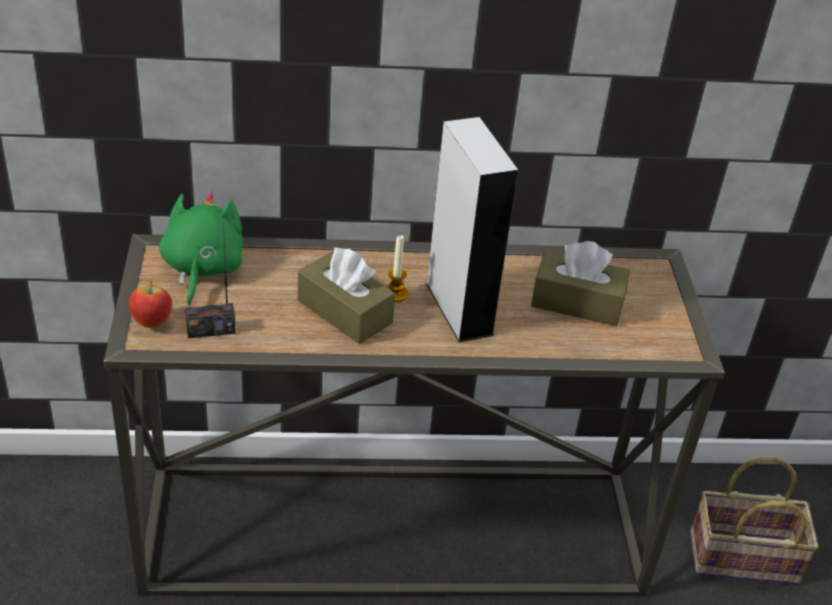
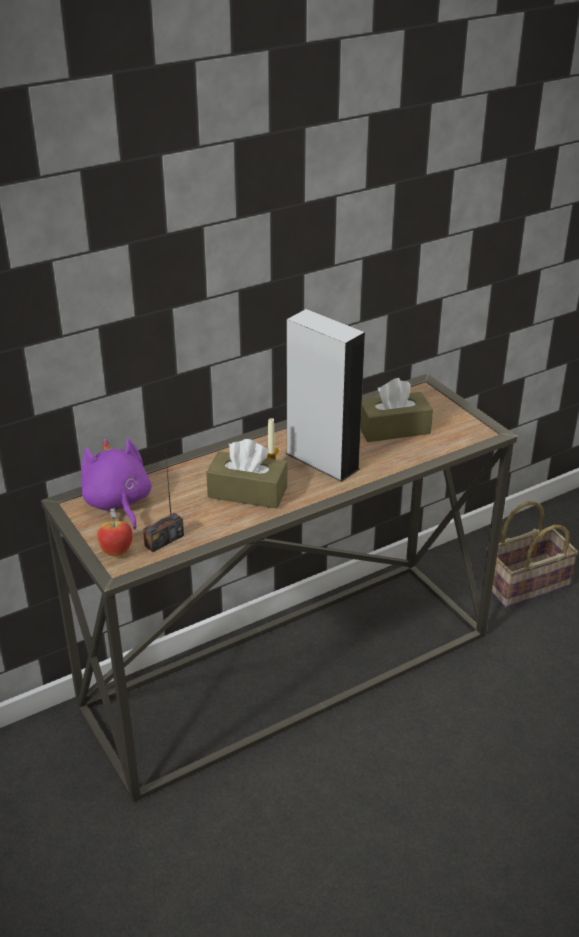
camera: 25 degrees left, 5 degrees down
(202, 269) = (118, 503): green plush toy -> purple plush toy

